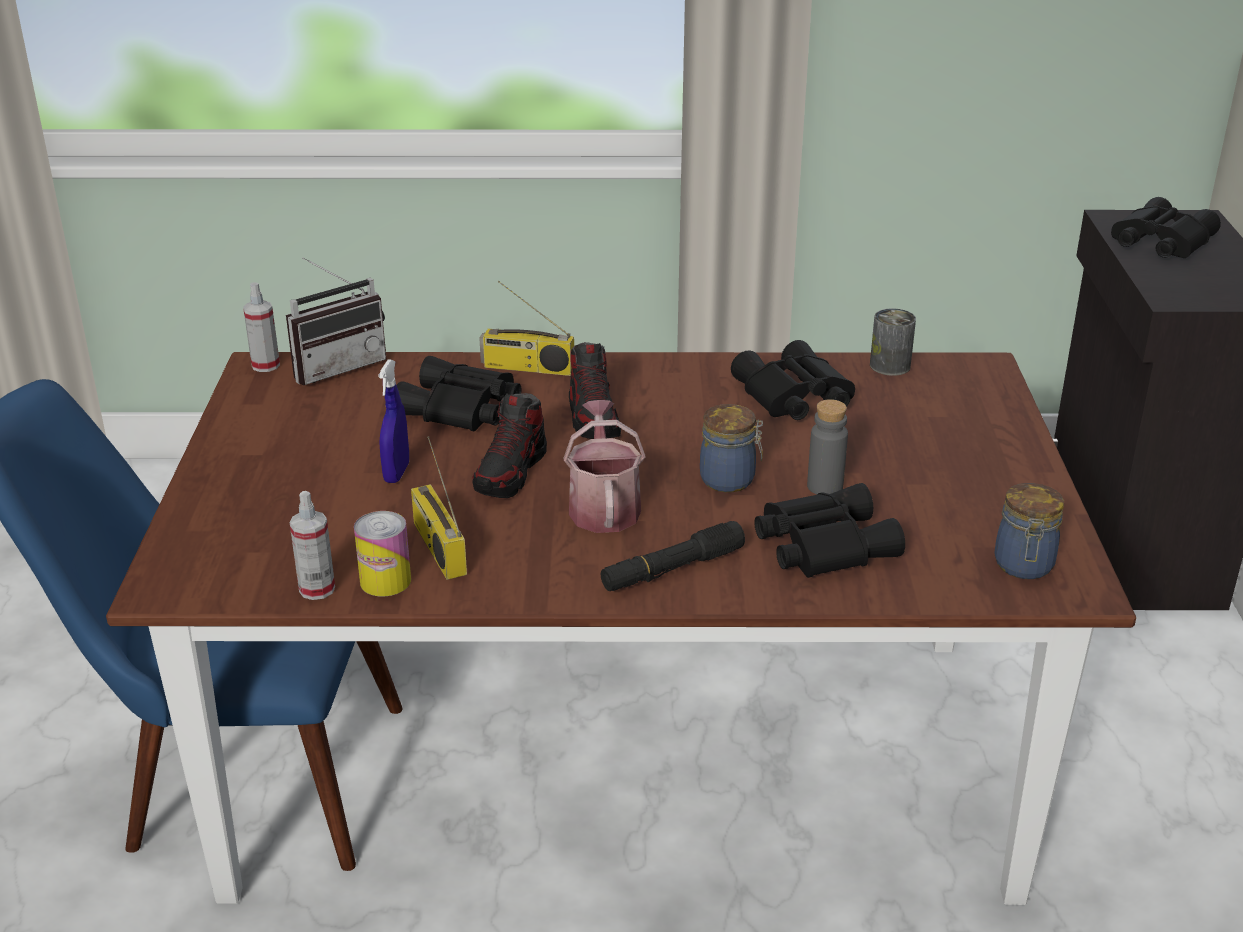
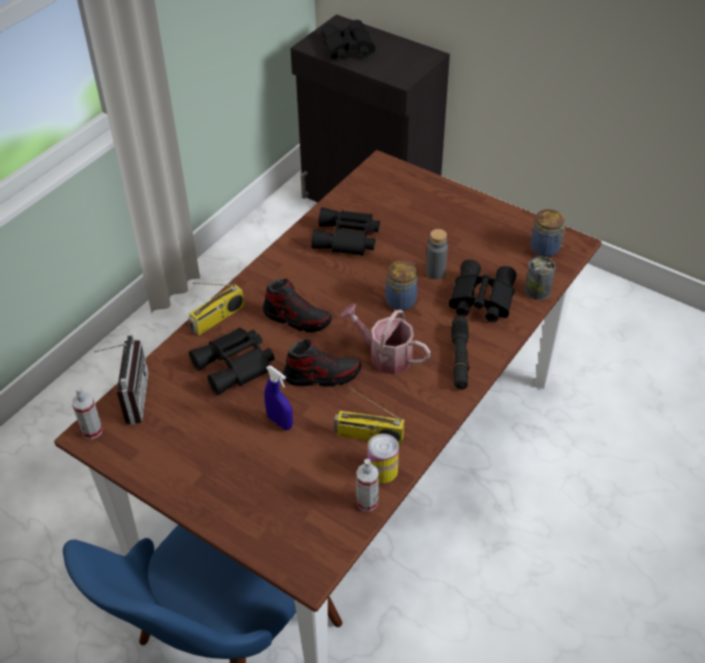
camera: 55 degrees left, 15 degrees up
(511, 472) = (322, 375): shoe -> shoe turned 60 degrees counterclockwise
(890, 366) = (351, 192): can -> can (537, 290)

